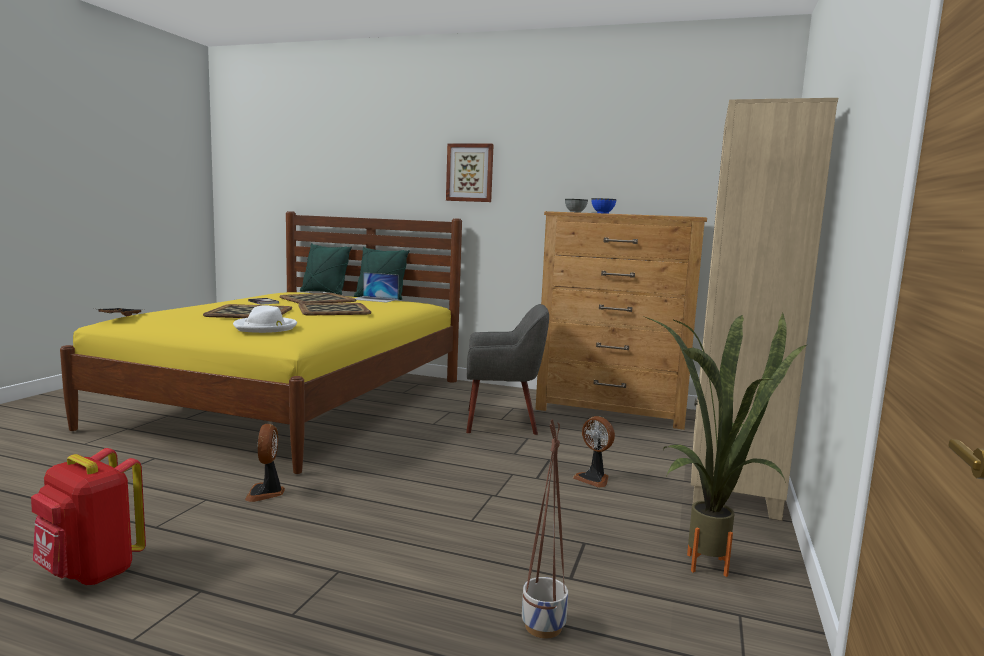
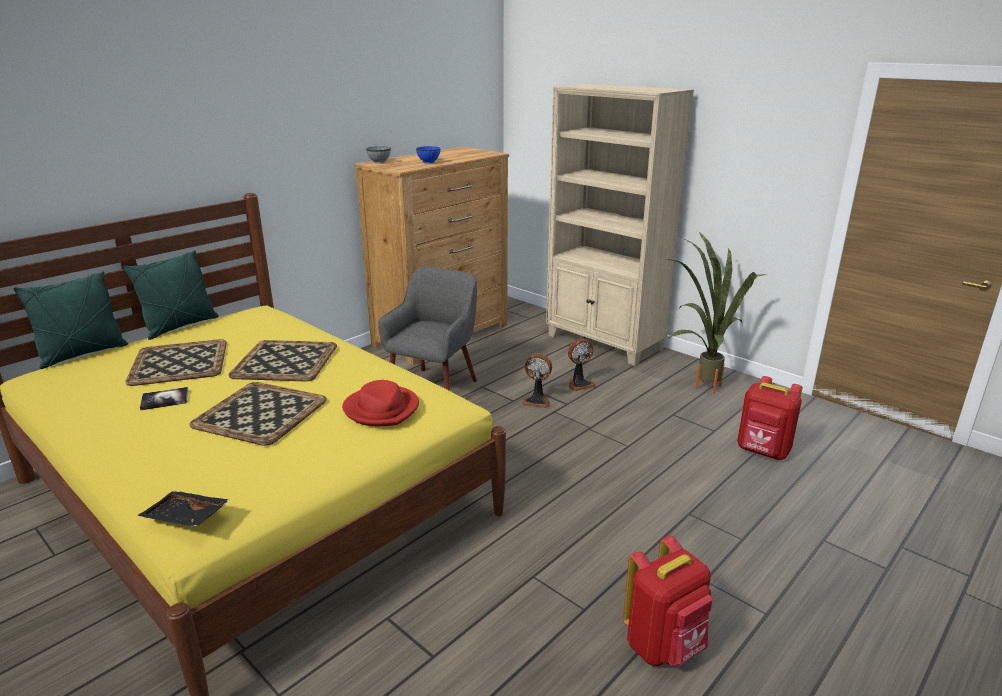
camera: 65 degrees left, 15 degrees up
(265, 327) = (382, 409): white hat -> red hat
(266, 493) = (535, 538): fan -> fan (537, 401)
(374, 299) = (212, 330): laptop -> none
(470, 173) = (246, 131): picture -> none
(544, 627) = (763, 452): planter -> red backpack

